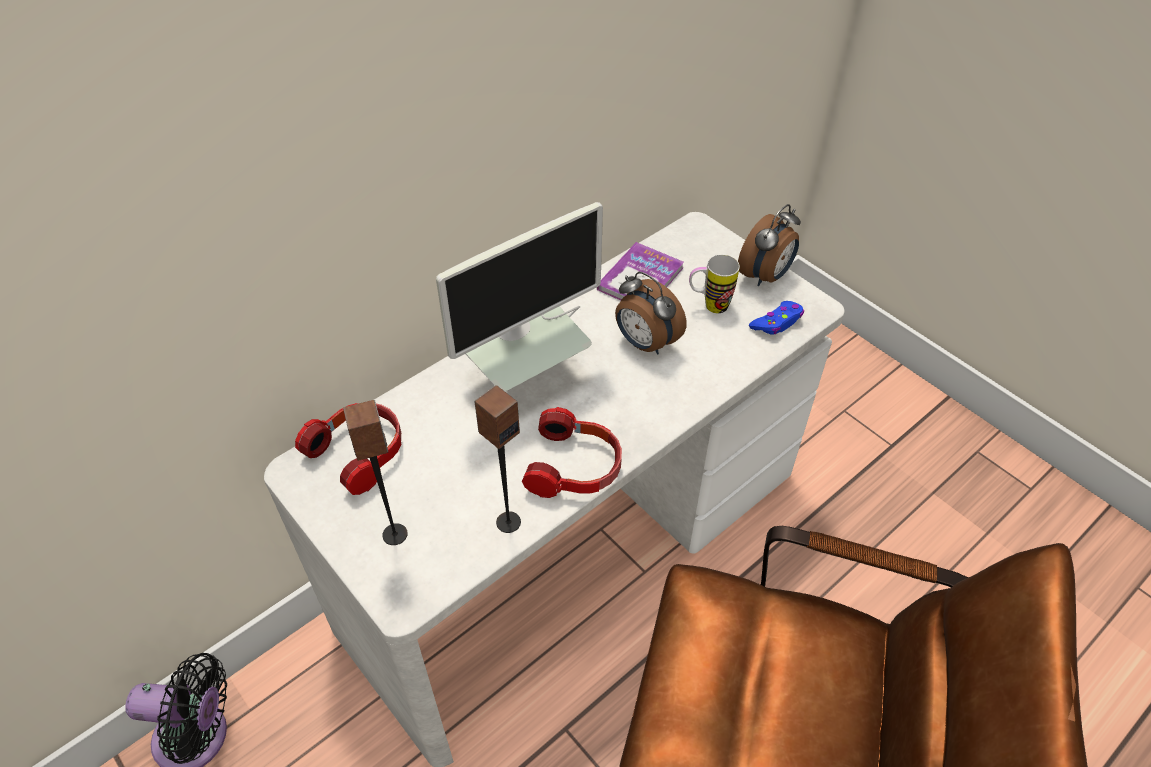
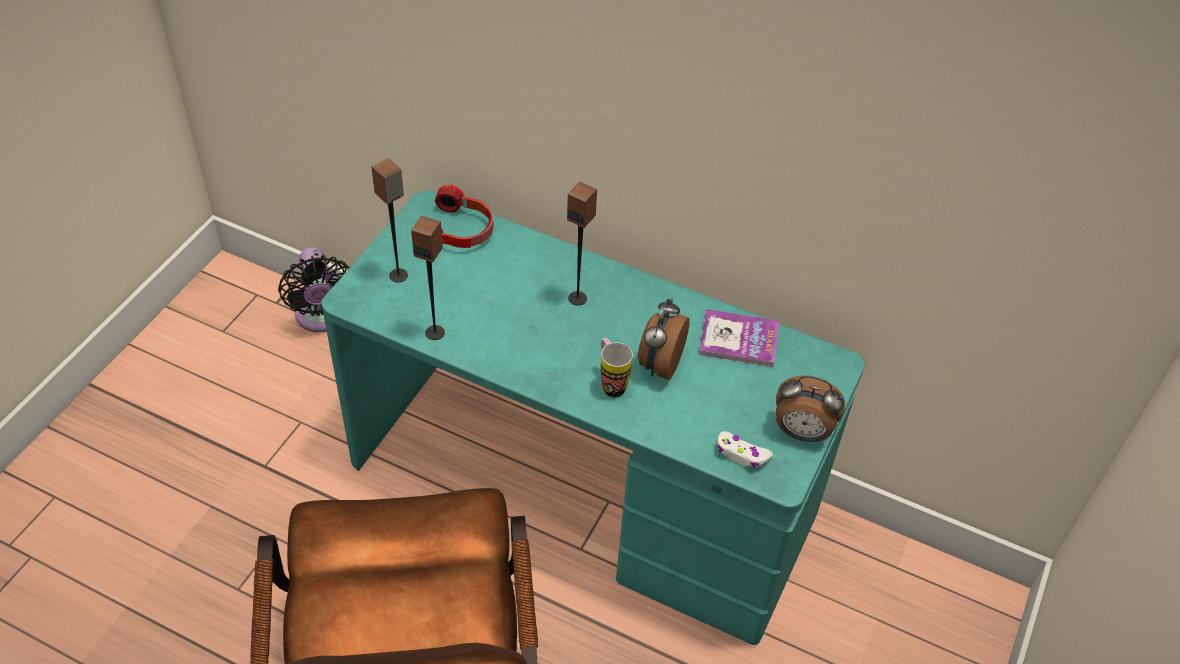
camera: 65 degrees right, 0 degrees up
(524, 377) = (578, 298): monitor -> speaker
(574, 545) = (582, 486): white desk -> turquoise desk
(575, 467) = (503, 356): headphones -> none
(708, 306) = (733, 398): mug -> mug (610, 383)
(777, 323) = (741, 454): blue game controller -> white game controller

